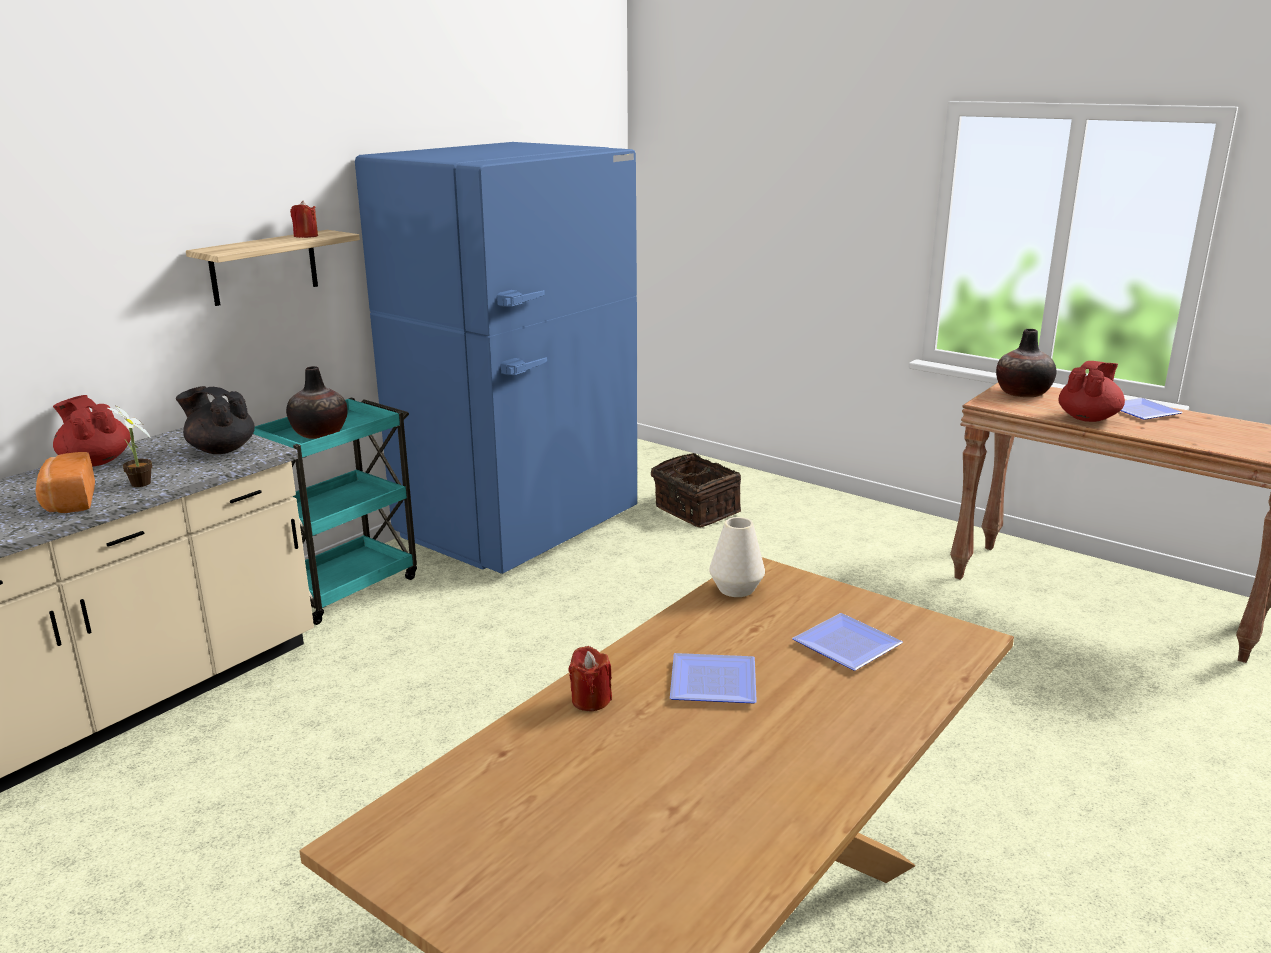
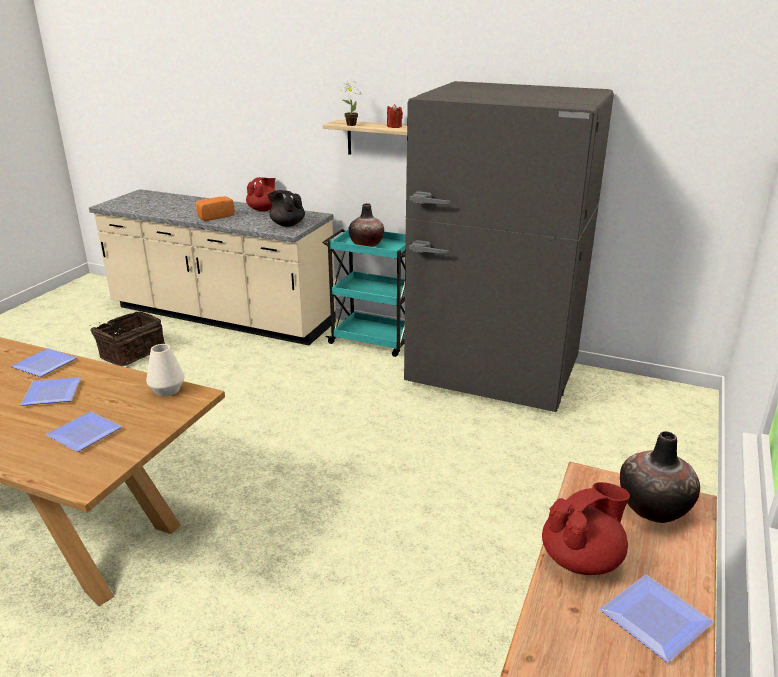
camera: 75 degrees right, 5 degrees up
(140, 485) = (236, 222): potted plant -> potted plant (349, 125)
(221, 449) = (287, 224): black teapot -> black teapot turned 60 degrees counterclockwise
(520, 527) = (492, 375): blue fridge -> grey fridge
(590, 700) = (45, 363): red candle -> plate
(695, 511) = (584, 447): basket -> basket (131, 353)
(1088, 418) = (582, 559): red teapot -> red teapot turned 60 degrees counterclockwise

